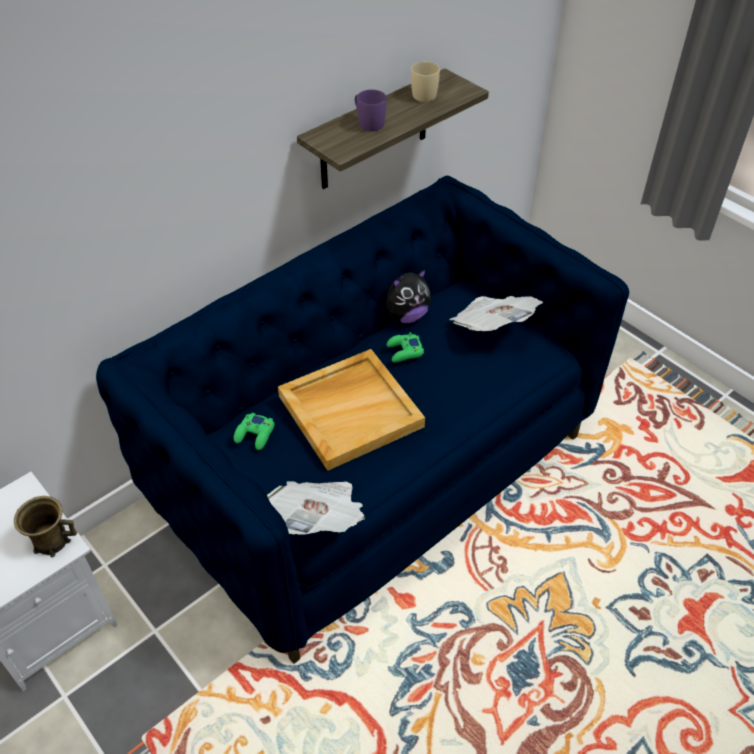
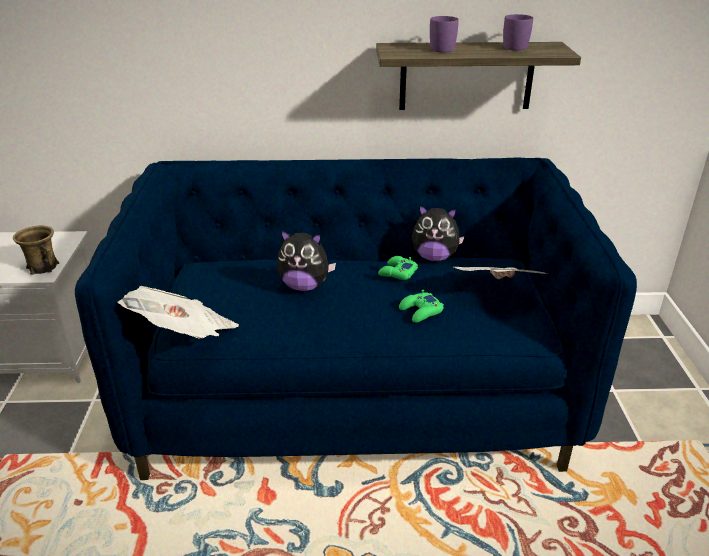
camera: 40 degrees right, 15 degrees down
(255, 435) = (223, 269): green game controller -> green game controller (421, 311)
(351, 410) = (304, 286): beige tray -> plush toy
(423, 93) = (517, 46): beige mug -> purple mug

